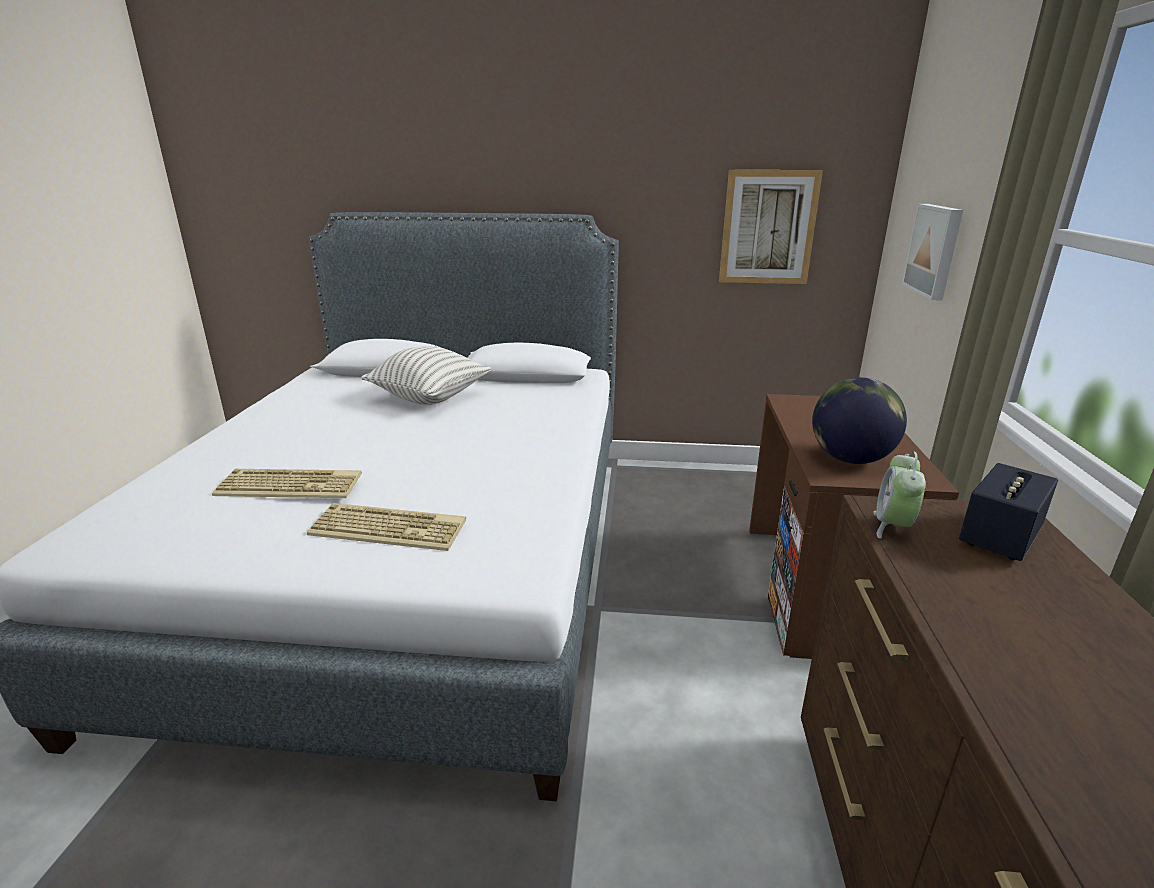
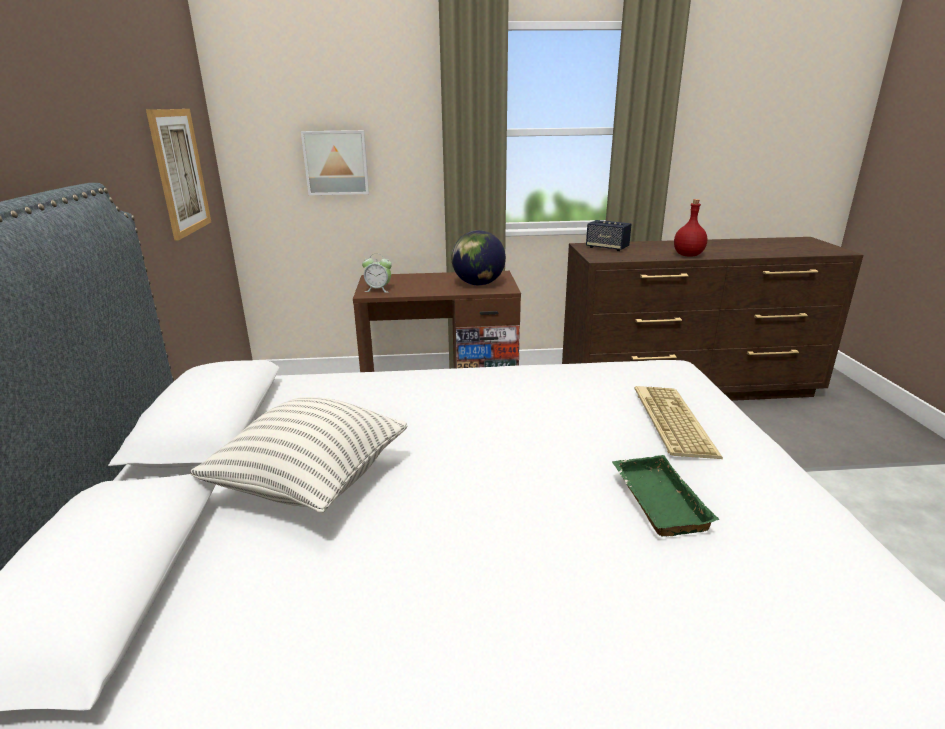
camera: 100 degrees left, 0 degrees up
(291, 484) = (655, 500): keyboard -> green tray
(892, 526) = (615, 258): alarm clock -> alarm clock (378, 290)
(970, 640) = (688, 255): none -> red bottle

